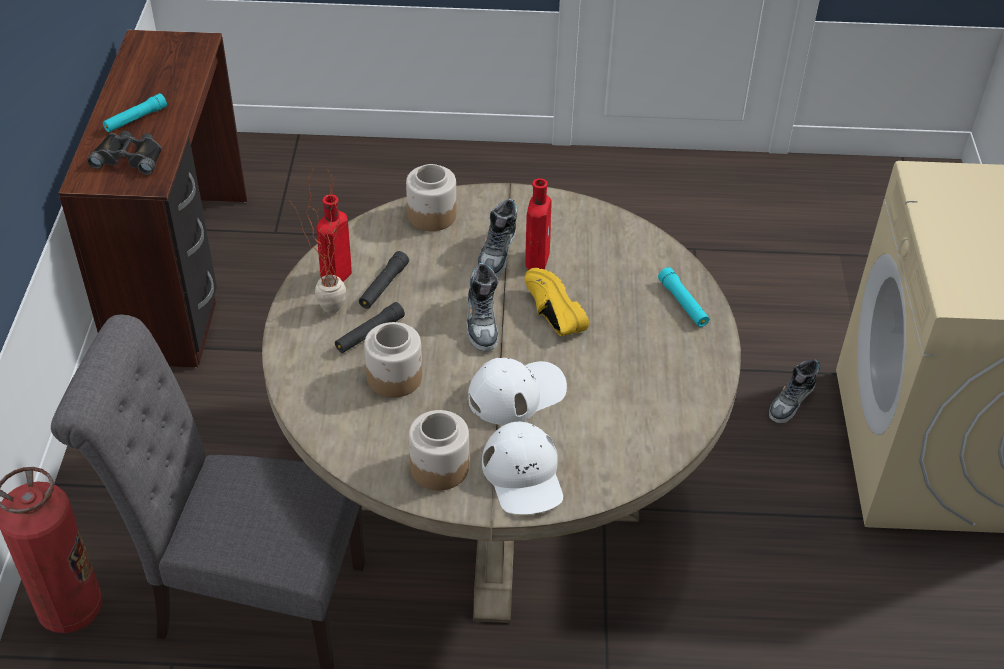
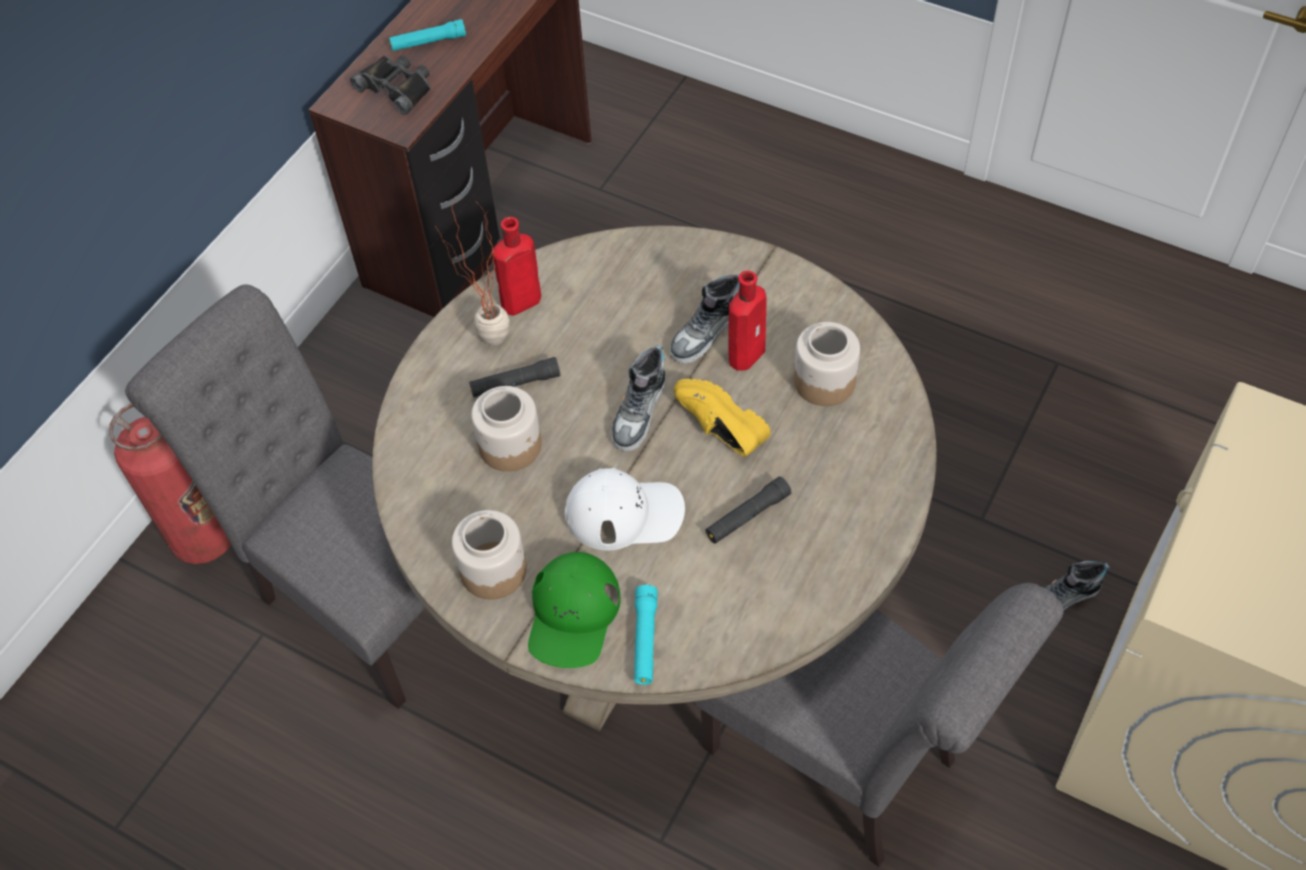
camera: 30 degrees right, 10 degrees up
(383, 286) = (563, 330): black flashlight -> black flashlight (747, 516)
(431, 215) = (664, 259): jar -> jar (823, 381)
(523, 475) = (573, 614): white cap -> green cap
(548, 315) = (716, 430): yellow shoe -> yellow shoe turned 45 degrees counterclockwise
(683, 303) = (878, 471): turquoise flashlight -> turquoise flashlight (645, 640)
(709, 569) = (844, 762): none -> grey chair

